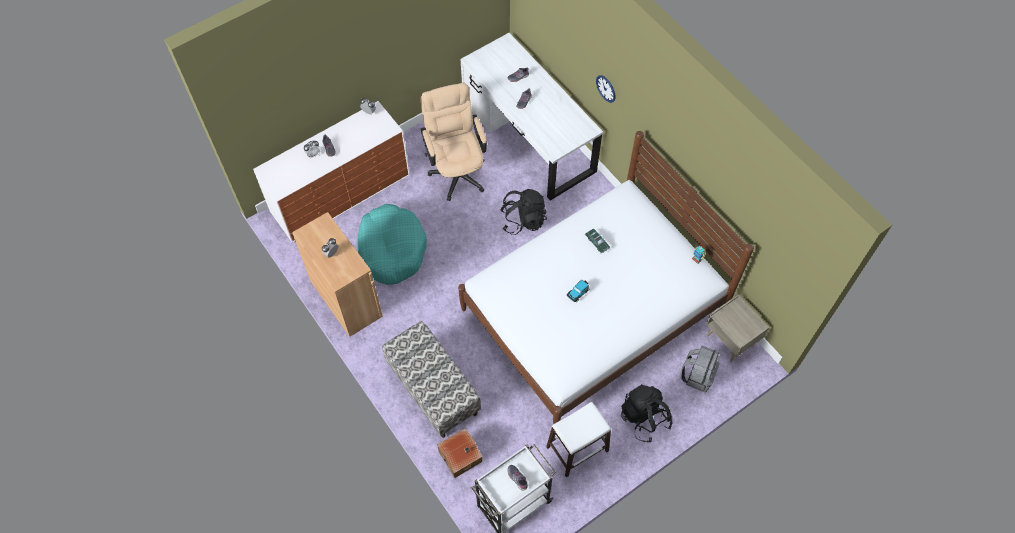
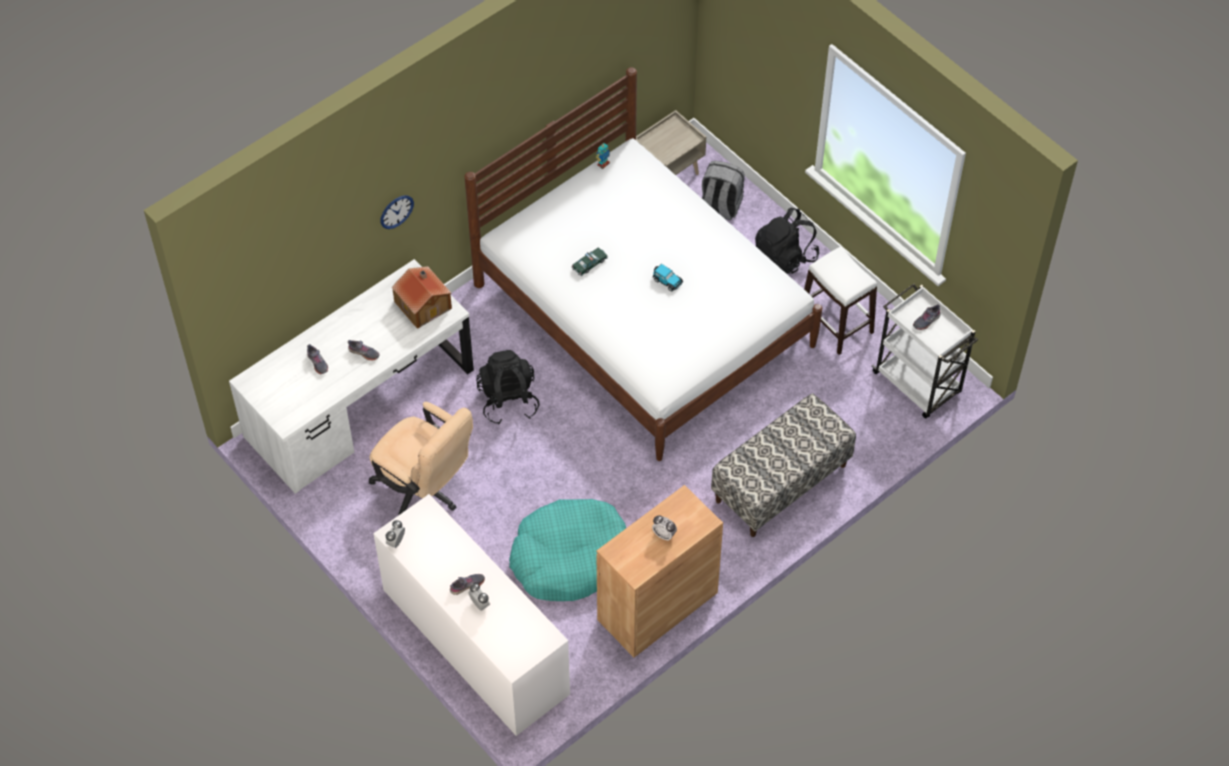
camera: 95 degrees left, 5 degrees down
(456, 170) = (424, 490): beige office chair -> beige office chair turned 120 degrees counterclockwise
(461, 457) = (867, 443): toy house -> toy house (423, 304)

